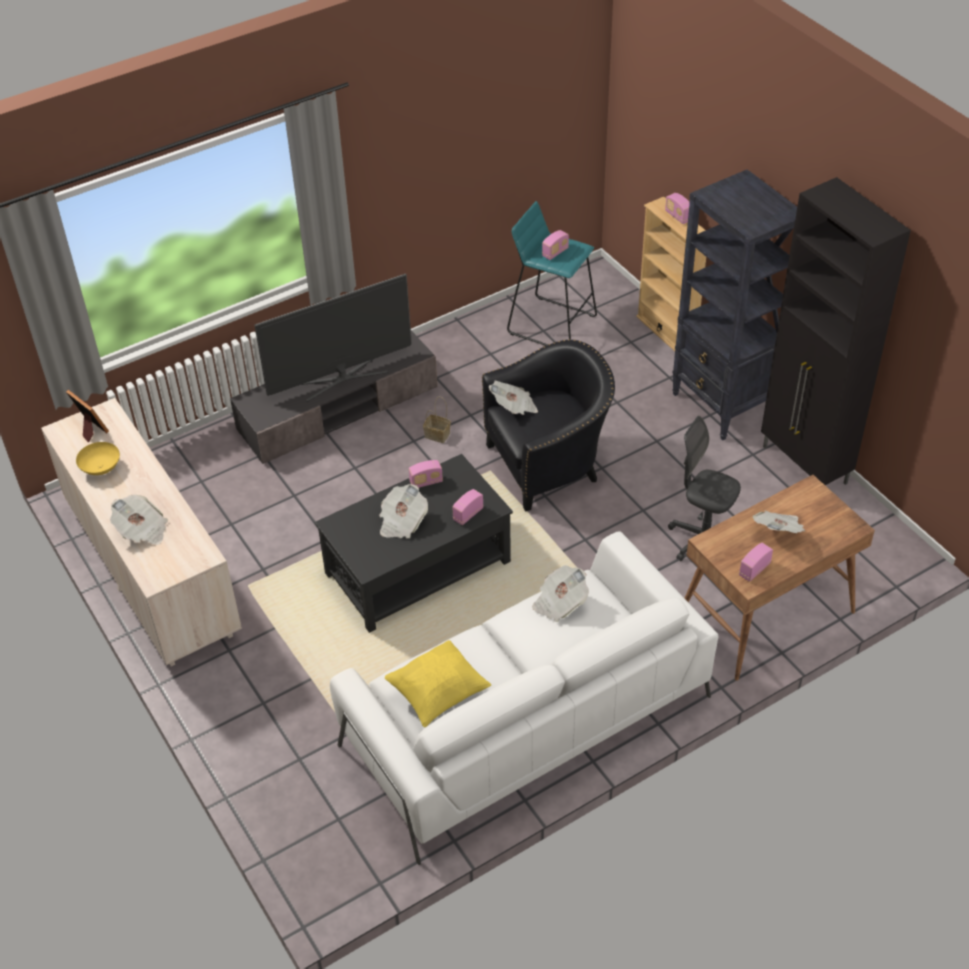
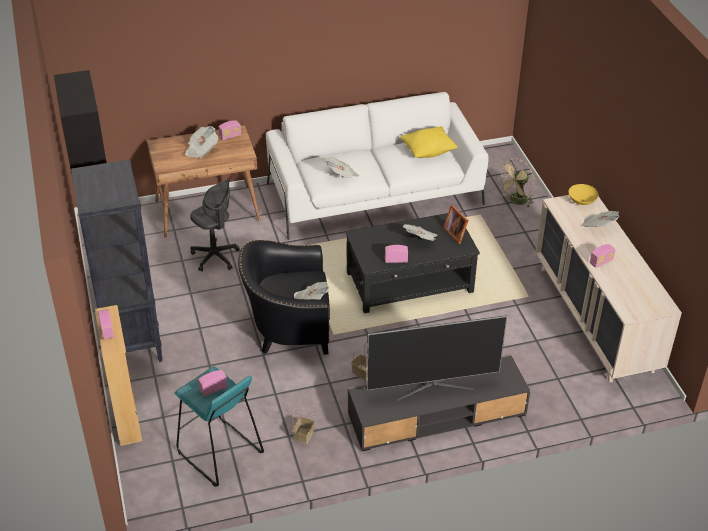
camera: 165 degrees left, 5 degrees down
(90, 428) = (642, 303): picture frame -> picture frame (456, 233)
(101, 468) = (630, 272): yellow bowl -> yellow bowl (581, 201)
(284, 766) = (516, 201): none -> beige fan
(468, 514) = (375, 235): radio -> radio (601, 262)
(474, 357) = (303, 436): none -> basket

